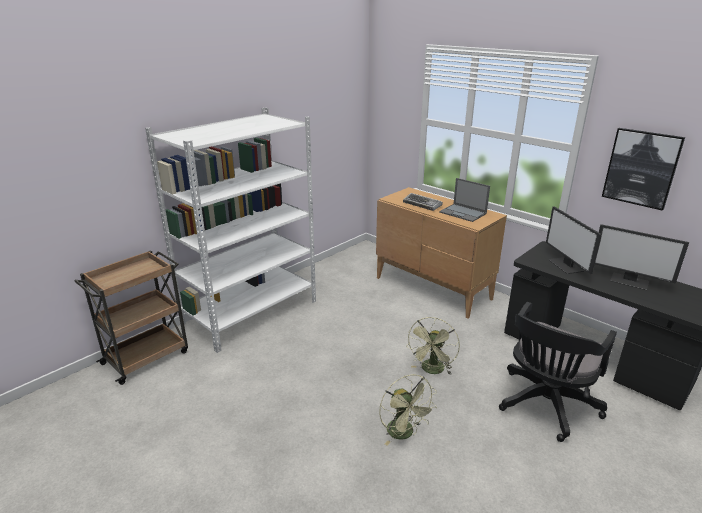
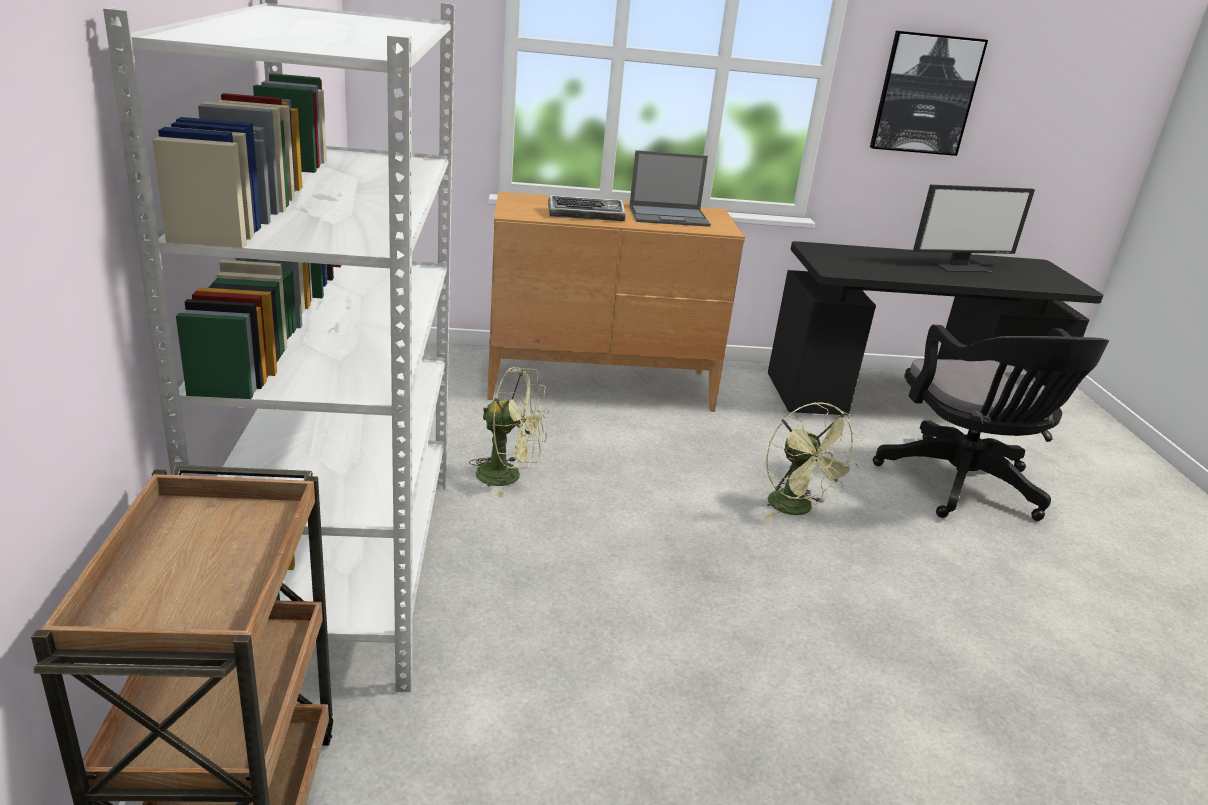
camera: 50 degrees left, 0 degrees up
(404, 433) = (916, 621): green fan -> green fan (509, 476)
(566, 265) = (878, 265): monitor -> none

